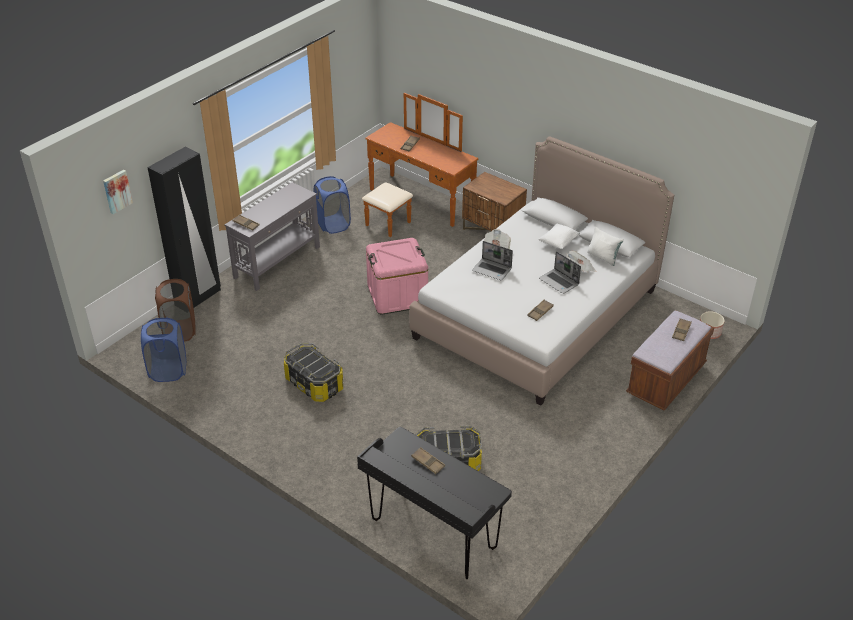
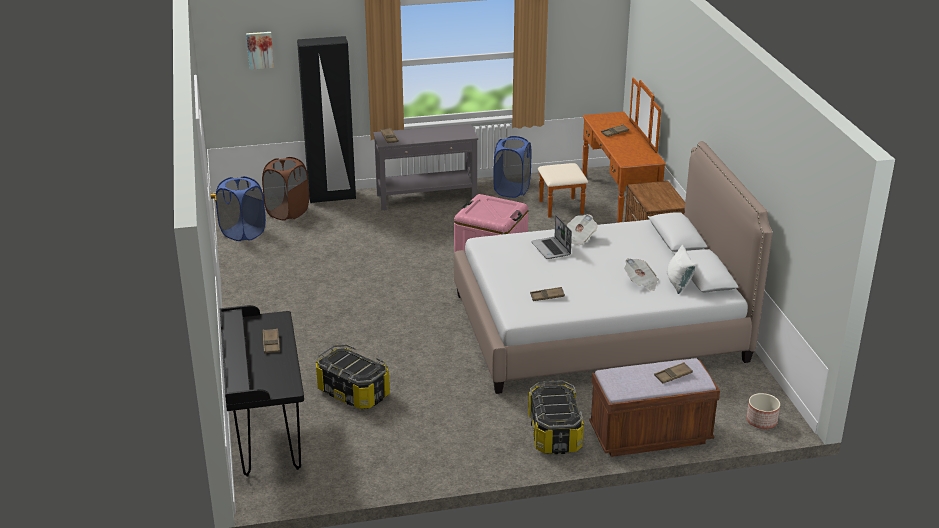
camera: 40 degrees right, 10 degrees down
(314, 384) = (332, 289): storage box -> storage box (554, 433)
(558, 243) = (651, 256): white pillow -> none
(559, 282) = (602, 283): laptop -> none

